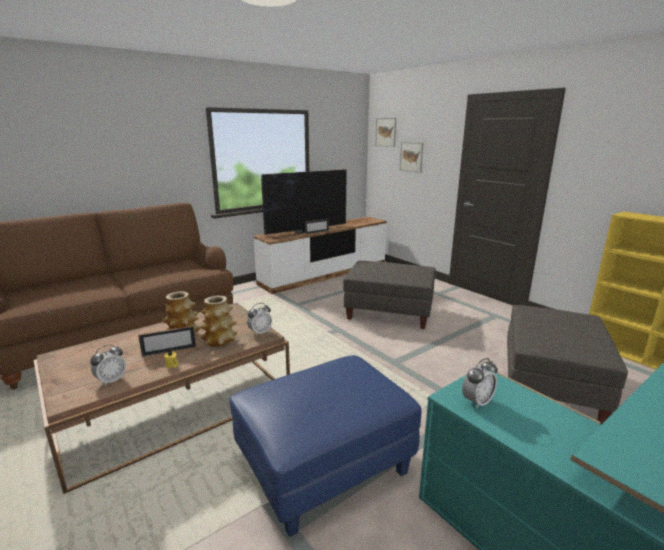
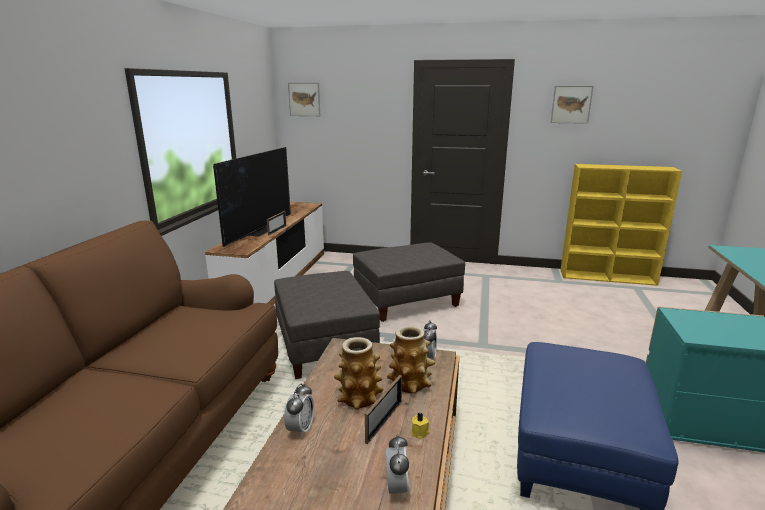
camera: 40 degrees left, 0 degrees up
(411, 157) = (346, 127): picture -> picture (571, 104)
(477, 402) = (709, 332): alarm clock -> alarm clock (300, 429)
(550, 385) = (593, 317): grey ottoman -> grey ottoman (325, 346)

